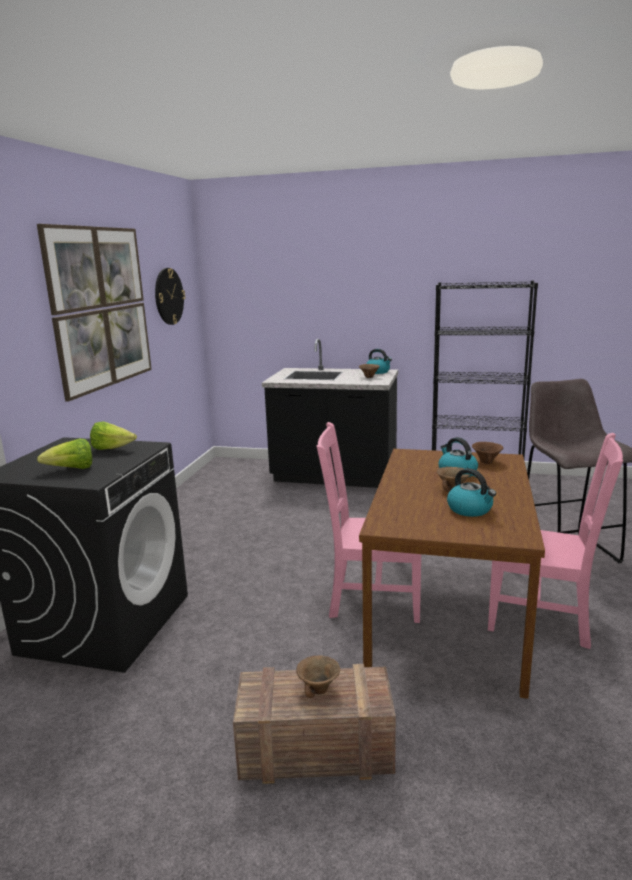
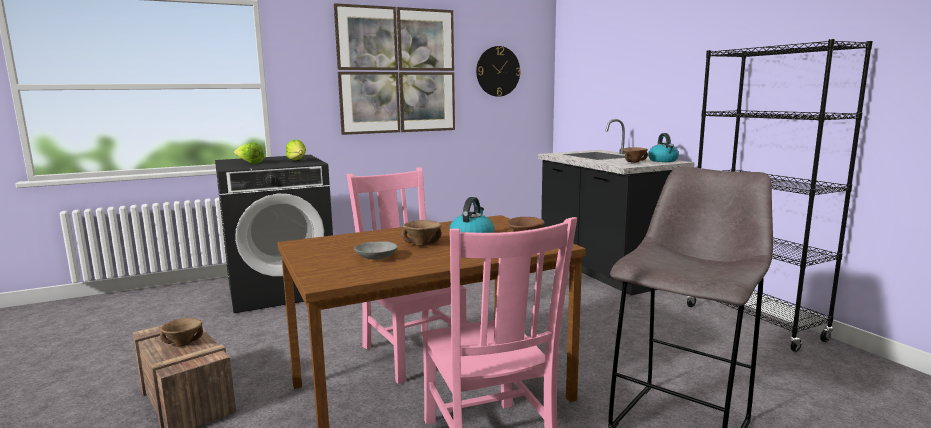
camera: 50 degrees right, 5 degrees down
(470, 509) = (377, 257): kettle -> grey bowl

